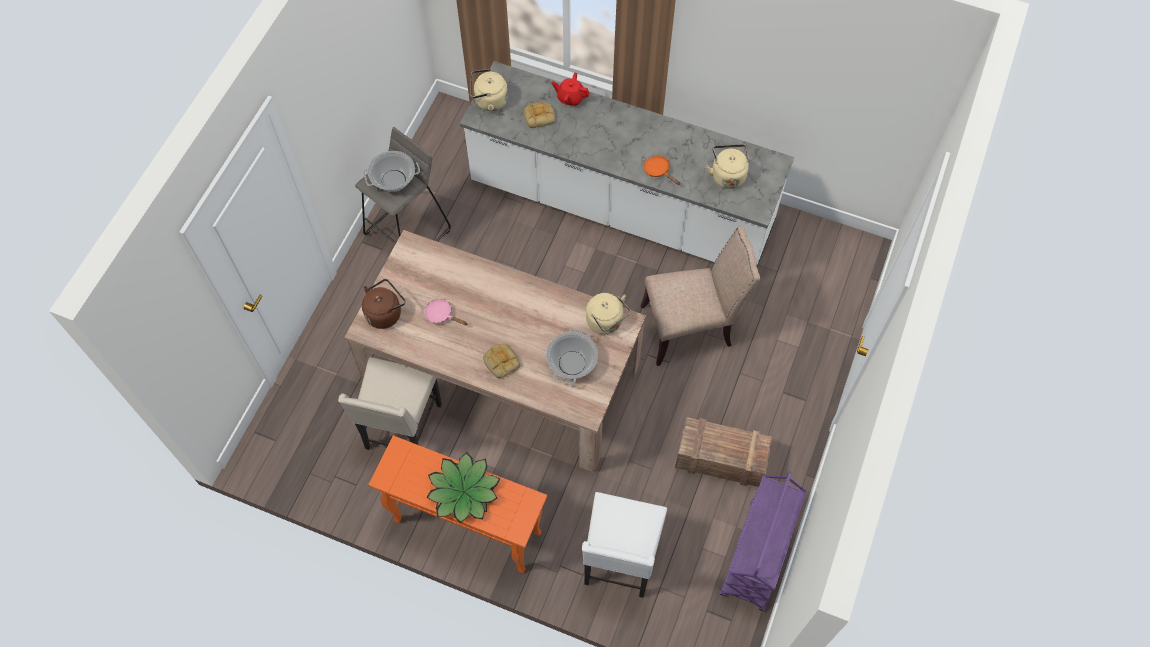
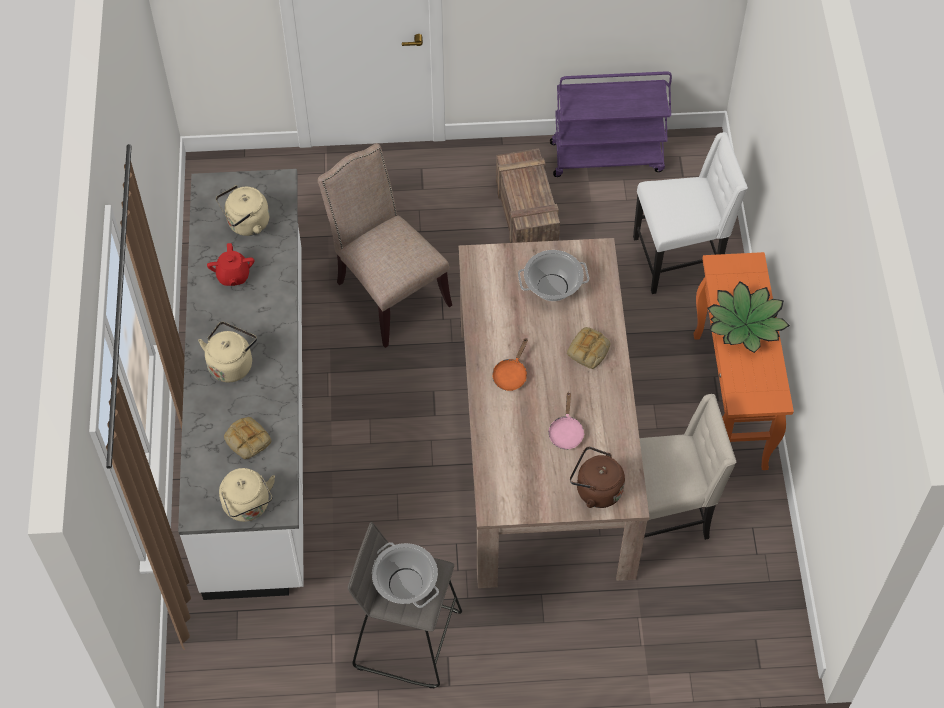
camera: 115 degrees left, 5 degrees down
(570, 98) = (203, 418): red teapot -> red teapot (233, 276)
(606, 322) = (487, 276): beige kettle -> beige kettle (231, 363)
(658, 171) = (272, 289): orange frying pan -> orange frying pan (511, 374)

